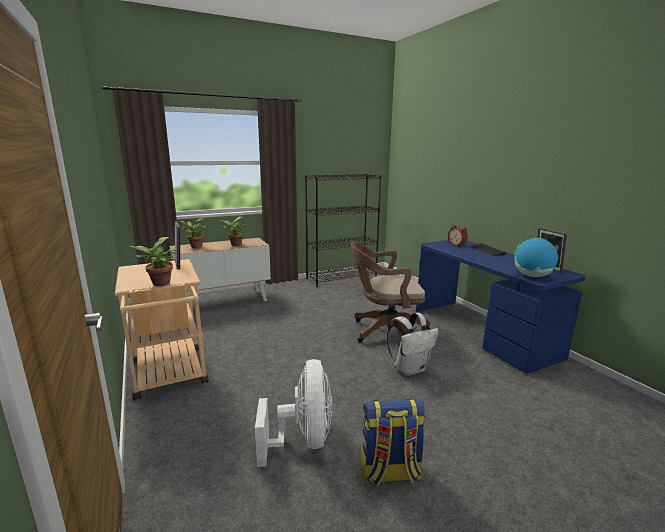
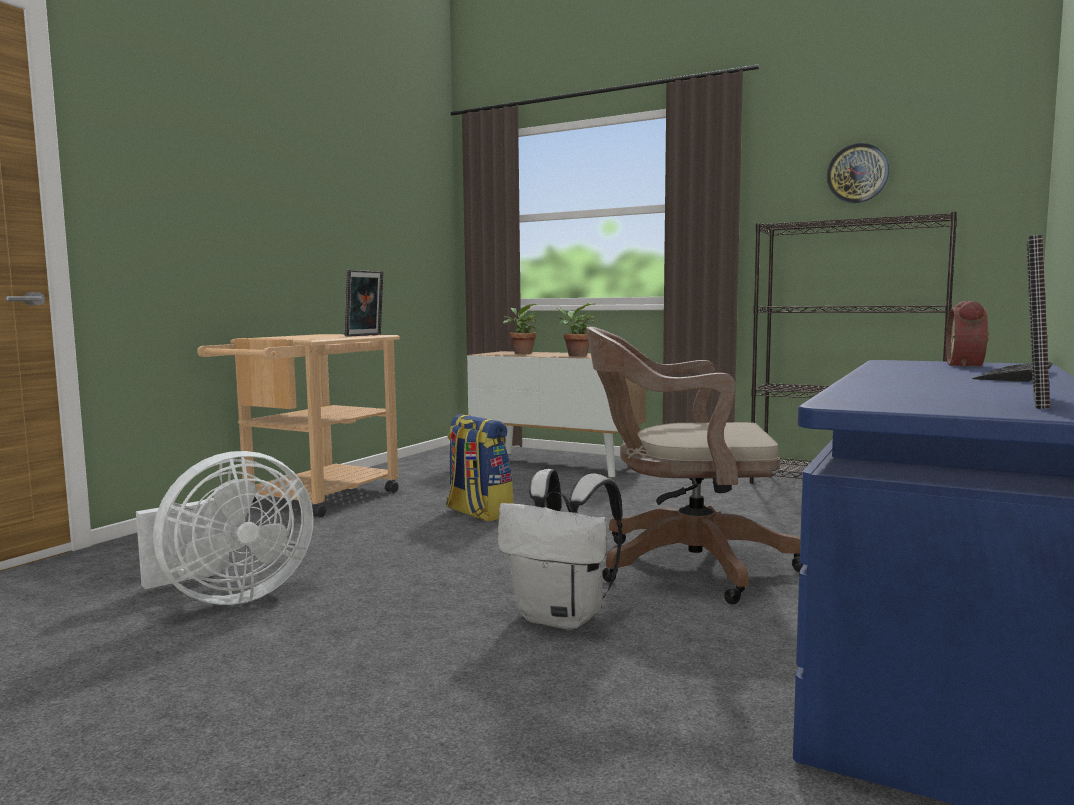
camera: 55 degrees right, 10 degrees down
(159, 284) = (275, 337): potted plant -> none
(335, 153) = (857, 173): none -> wall clock
(385, 332) = (683, 565): brown office chair -> brown office chair turned 45 degrees counterclockwise
(389, 472) = (179, 673): backpack -> backpack (478, 513)
(532, 276) = (871, 399): globe -> none

